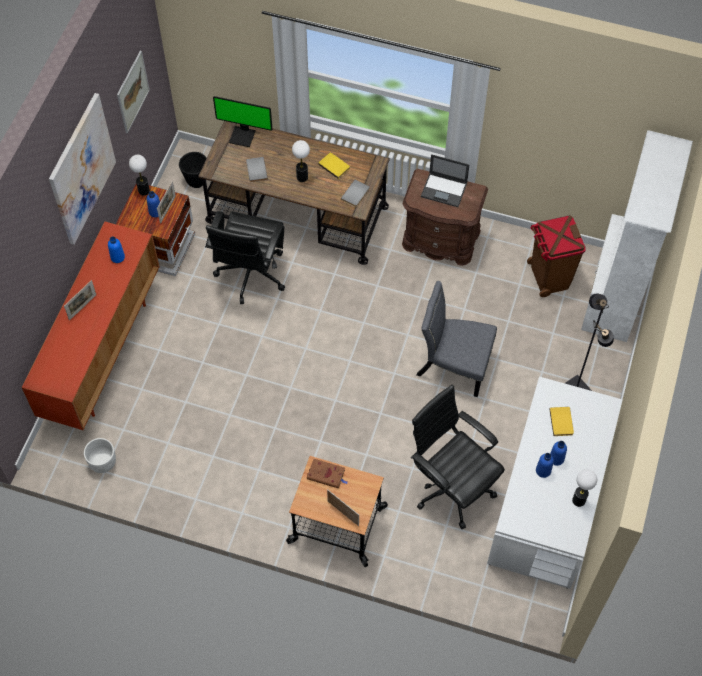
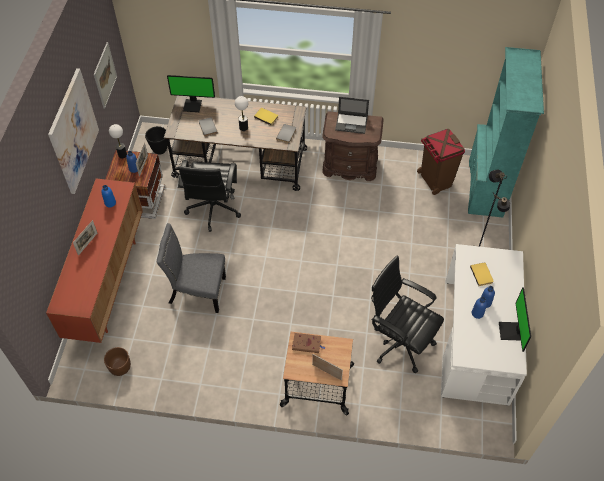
camera: 10 degrees left, 5 degrees down
(103, 462) = (120, 367): white planter -> brown planter
(454, 366) = (381, 253): grey chair -> grey chair (198, 292)
(579, 500) = (511, 331): table lamp -> monitor
(614, 298) = (486, 188): white bookcase -> turquoise bookcase

